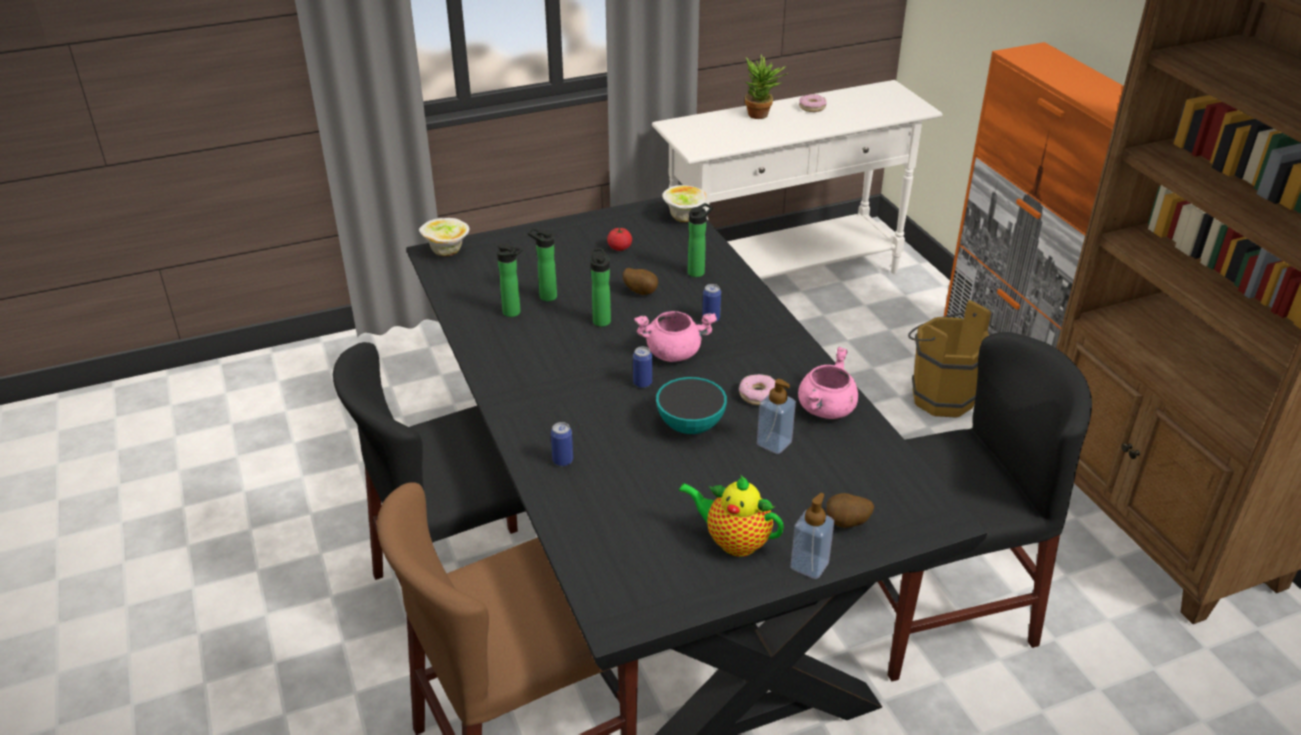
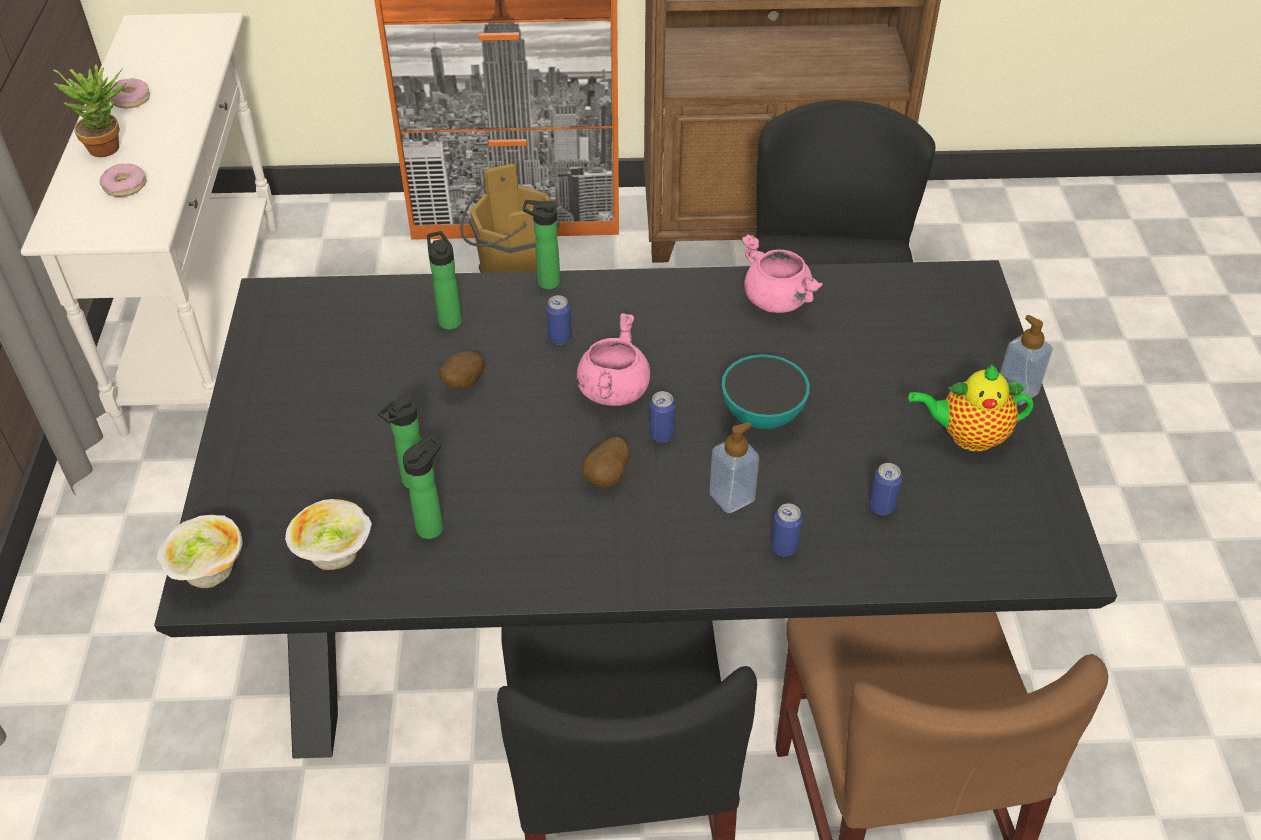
camera: 70 degrees left, 10 degrees up
(601, 320) = (504, 439): bottle -> bottle (545, 282)
(619, 248) = (340, 377): tomato -> none
(627, 503) = (881, 507): none -> can
(683, 218) = (310, 296): bowl -> bowl (335, 557)
(733, 541) = (967, 436): teapot -> teapot turned 45 degrees clockwise
(758, 395) = (730, 343): donut -> donut (125, 186)
(774, 443) = (819, 357): soap dispenser -> soap dispenser (731, 497)
(847, 524) = (964, 346): potato -> potato (607, 478)

